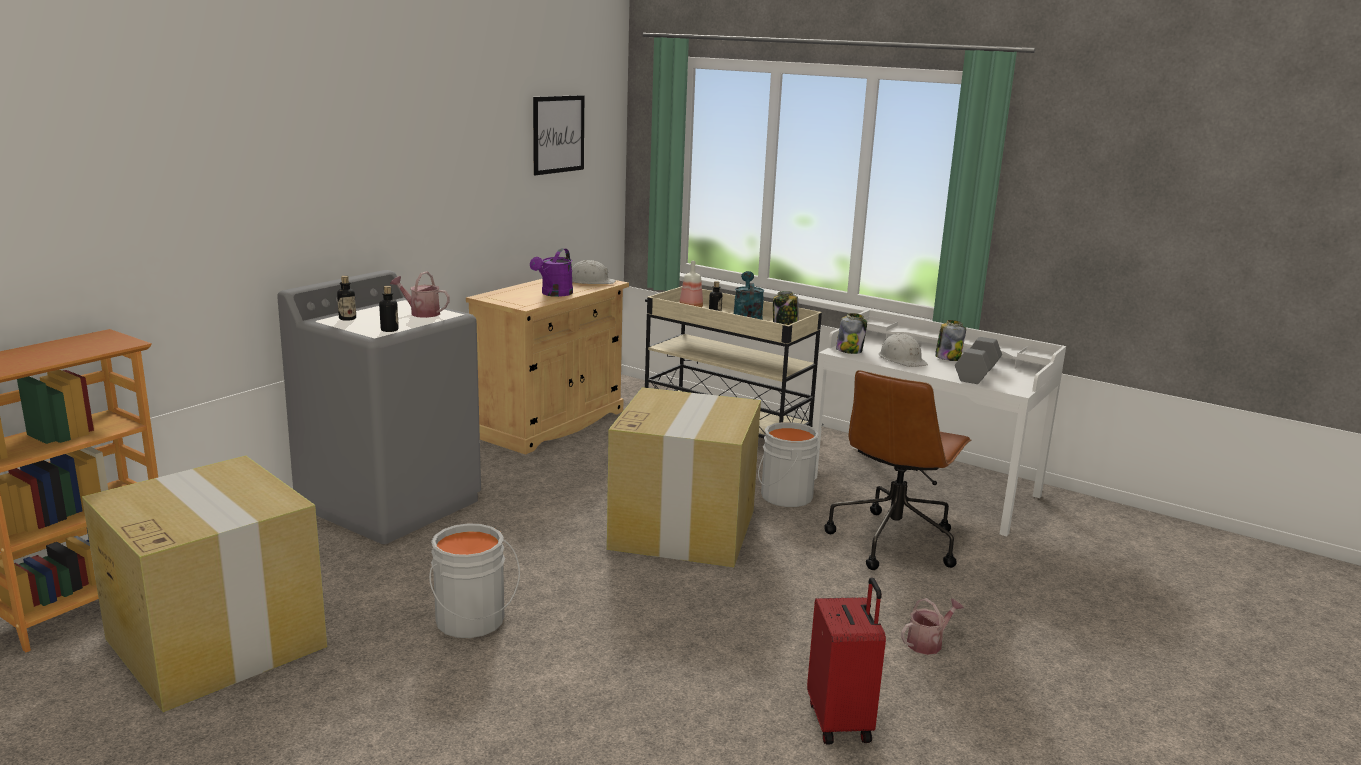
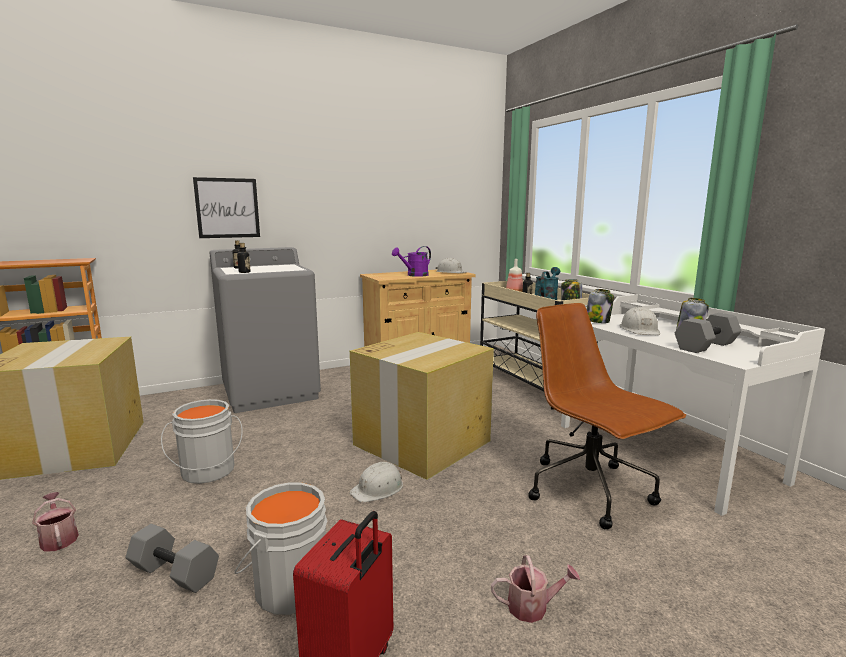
camera: 30 degrees right, 5 degrees down
(421, 313) = (284, 268): watering can -> watering can (59, 538)
(558, 134) = (441, 177): picture -> picture (227, 208)
(596, 714) = (176, 572): none -> grey dumbbell
(696, 588) = (378, 488): none -> white hard hat
(783, 496) = (526, 435): grey bucket -> grey bucket (288, 586)
(893, 541) = (591, 491): brown office chair -> brown office chair turned 90 degrees clockwise

